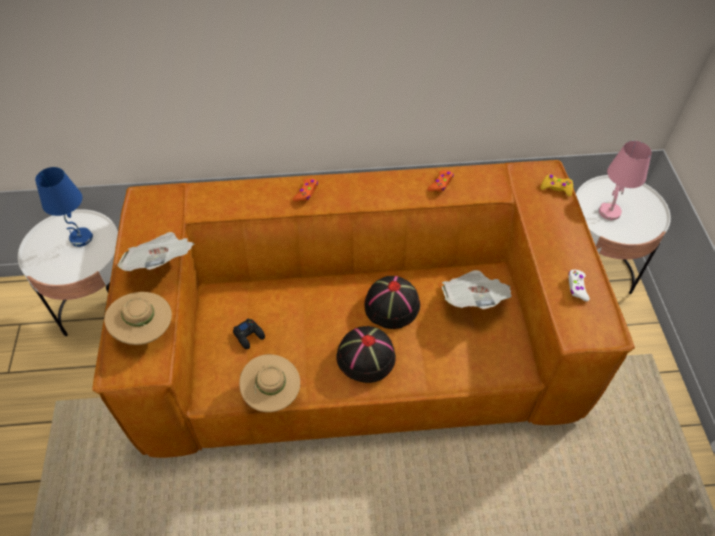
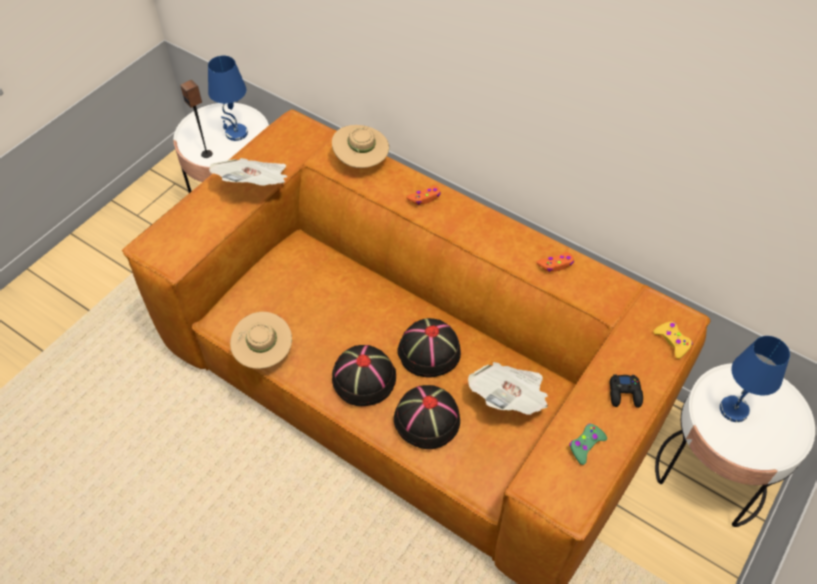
camera: 40 degrees right, 0 degrees up
(71, 269) = (207, 154): none -> speaker
(145, 330) = (195, 230): beige hat -> beige hat (361, 162)
(249, 335) = (290, 295): black game controller -> black game controller (625, 393)
(436, 353) = (426, 419): none -> black hat
(577, 287) = (585, 445): white game controller -> green game controller
(609, 211) = (734, 408): pink table lamp -> blue table lamp

